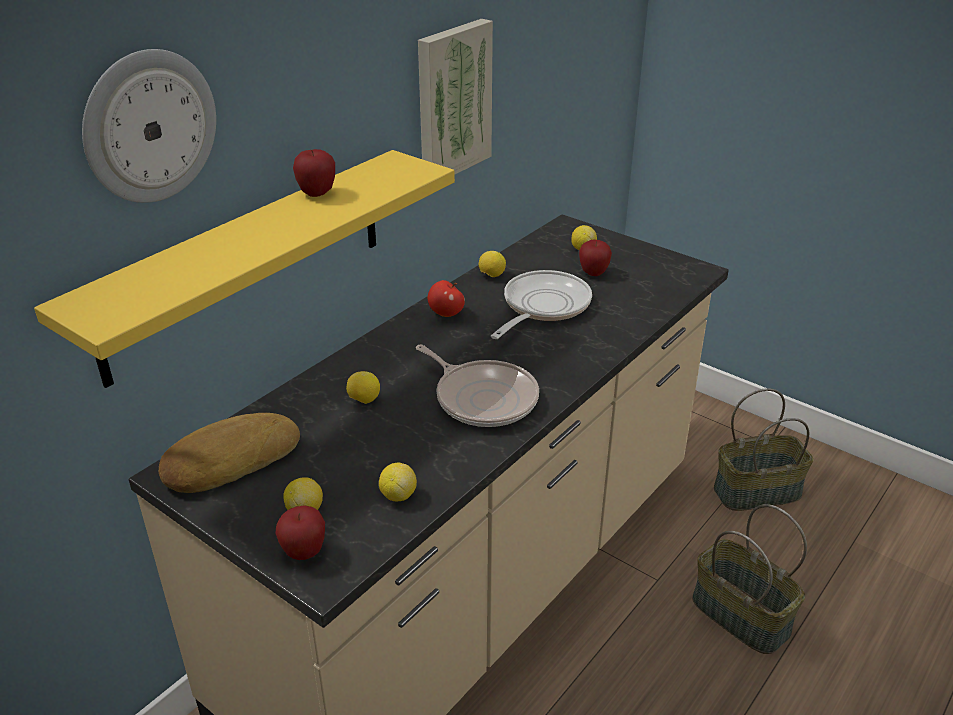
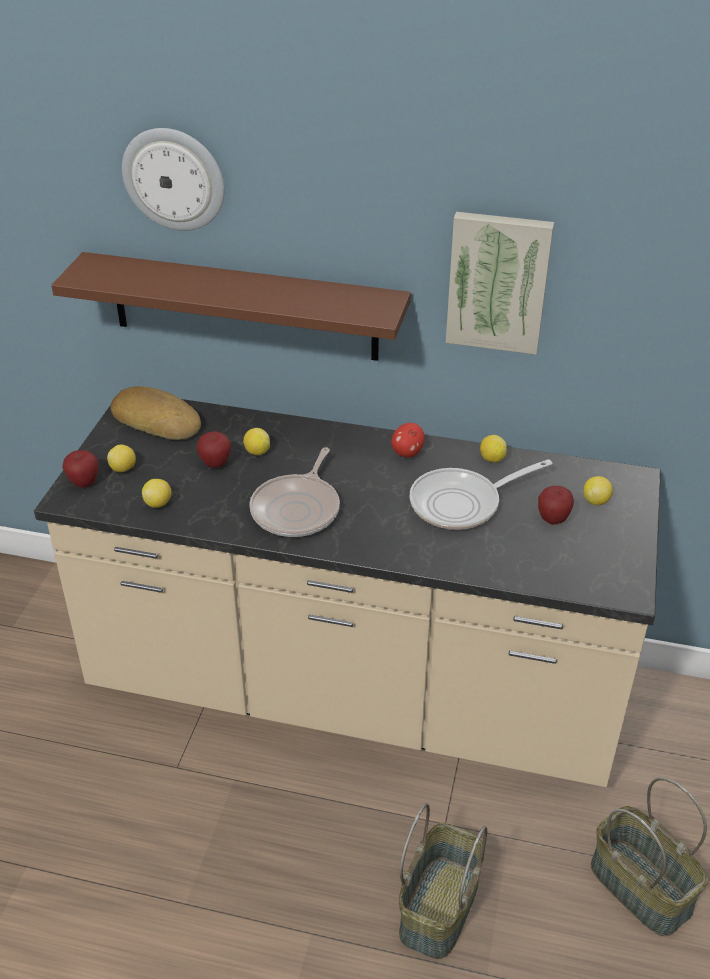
camera: 65 degrees right, 5 degrees up
(248, 263) = (244, 307): yellow shelf -> brown shelf
(317, 194) = (298, 286): apple -> apple (215, 464)
(542, 307) = (462, 503): frying pan -> frying pan turned 150 degrees clockwise

